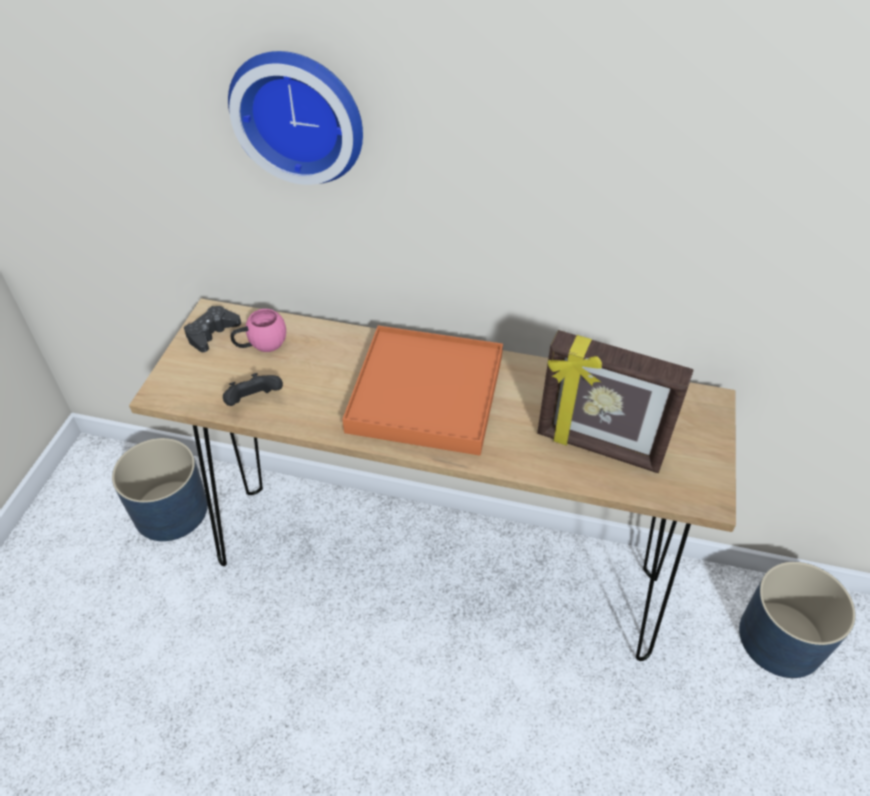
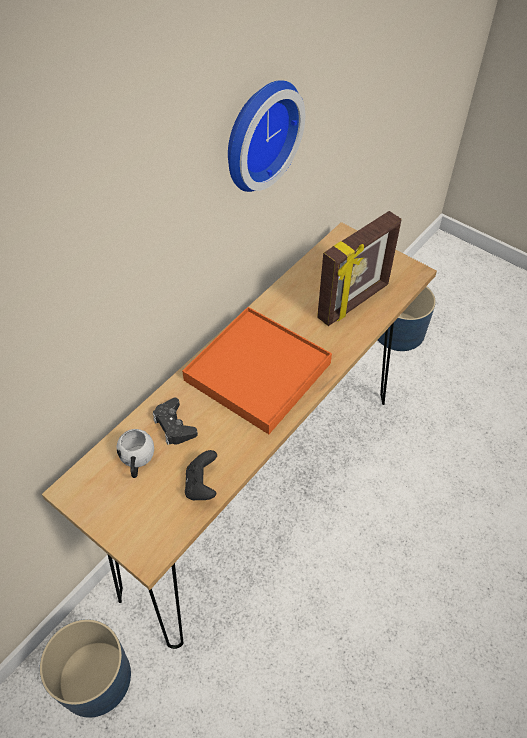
camera: 65 degrees left, 5 degrees up
(212, 333) = (98, 496): black game controller -> black game controller (174, 425)
(261, 345) = (137, 462): pink mug -> white mug
(300, 114) = (86, 266): wall clock -> wall clock (258, 134)

